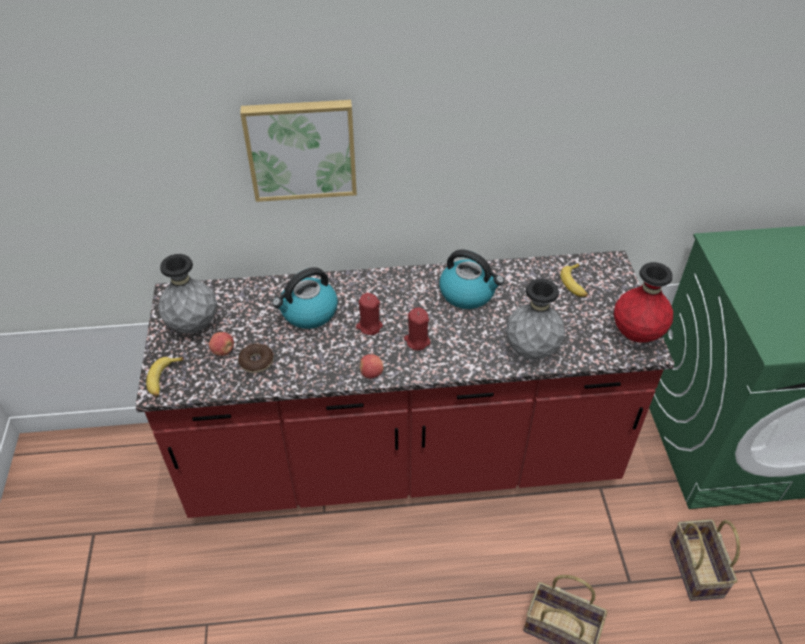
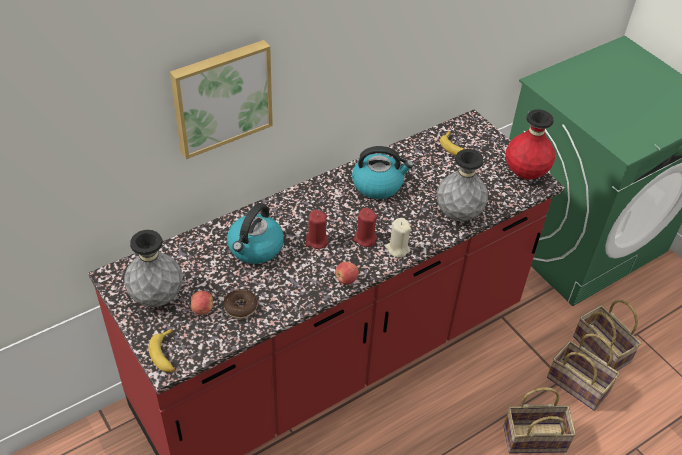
camera: 30 degrees left, 0 degrees up
(443, 362) = (397, 249): none -> beige candle
(646, 596) = (579, 385): none -> basket

